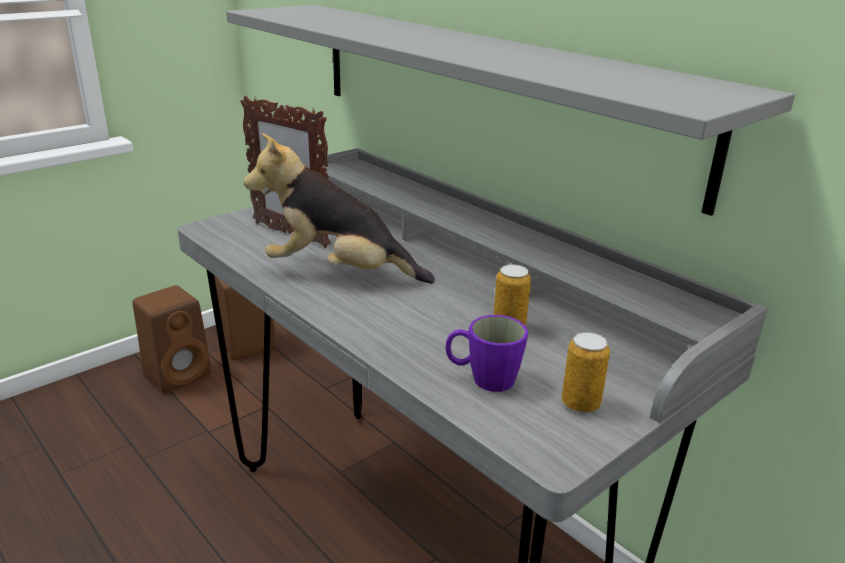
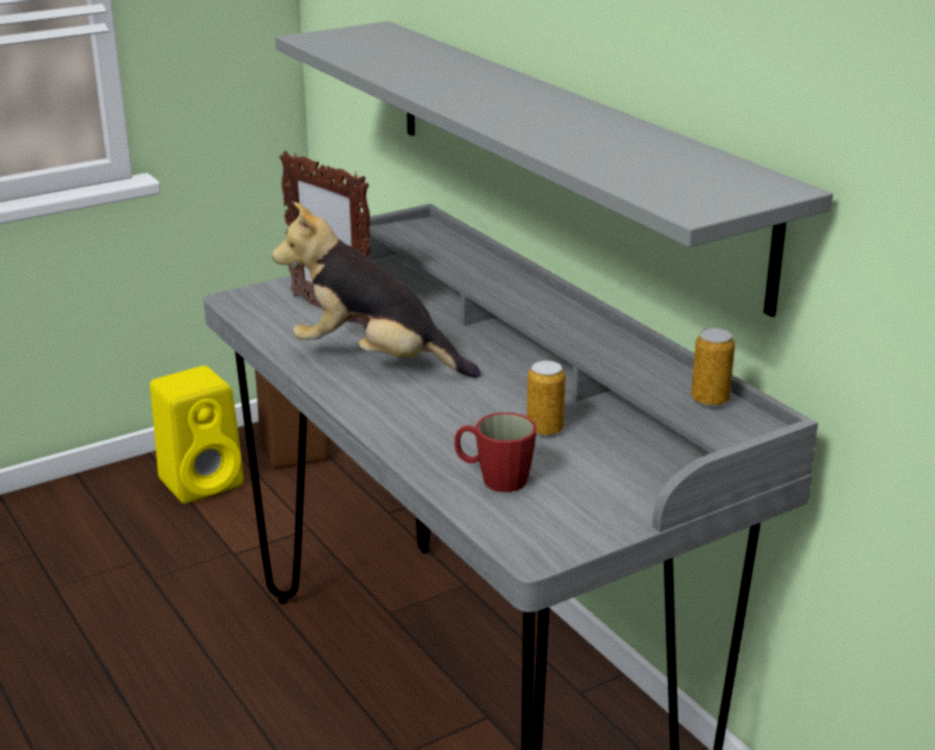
camera: 10 degrees right, 0 degrees up
(179, 373) = (203, 481): brown speaker -> yellow speaker
(483, 378) = (494, 479): purple mug -> red mug
(580, 403) = (585, 509): can -> can (710, 399)

